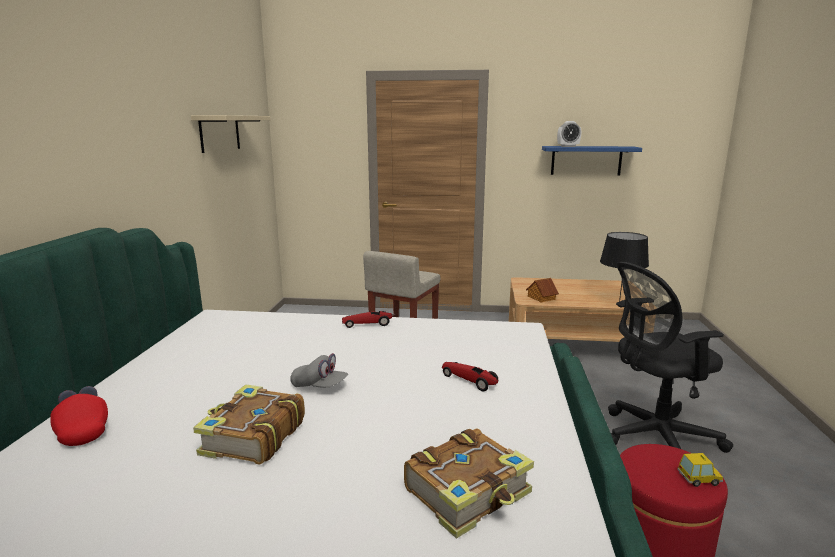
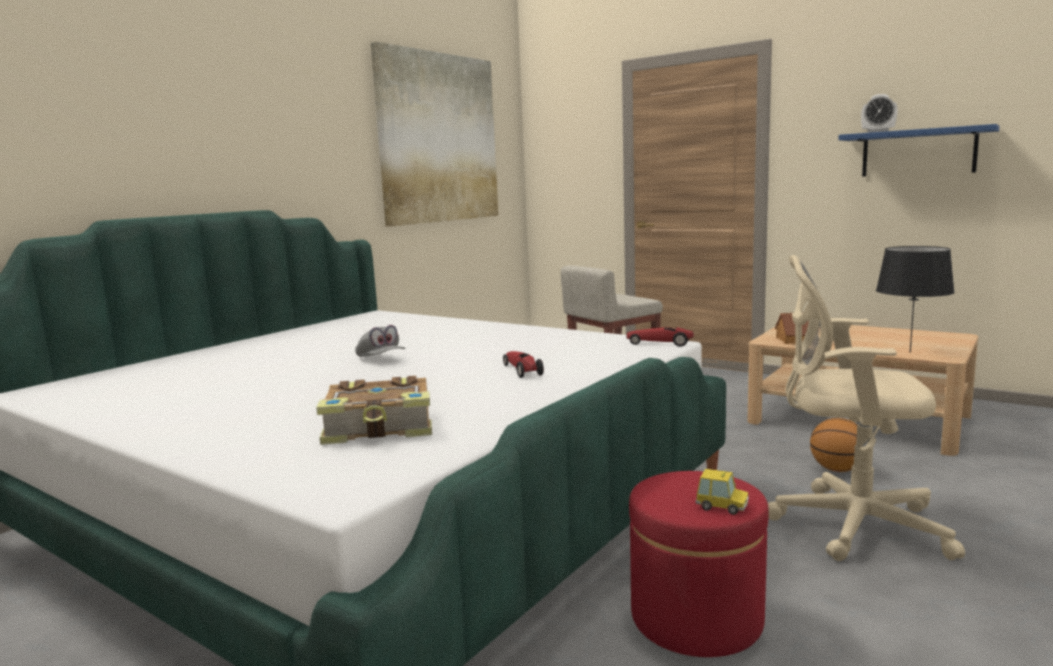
camera: 30 degrees right, 5 degrees down
(83, 430) = (184, 361): red cap -> none
(220, 133) = (438, 138): beige shelf -> picture
(252, 437) = (279, 378): book -> none
(367, 324) = (499, 328): toy car -> toy car (660, 344)
(603, 391) = (837, 469): none -> basketball
(653, 438) = (850, 524): black office chair -> beige office chair

